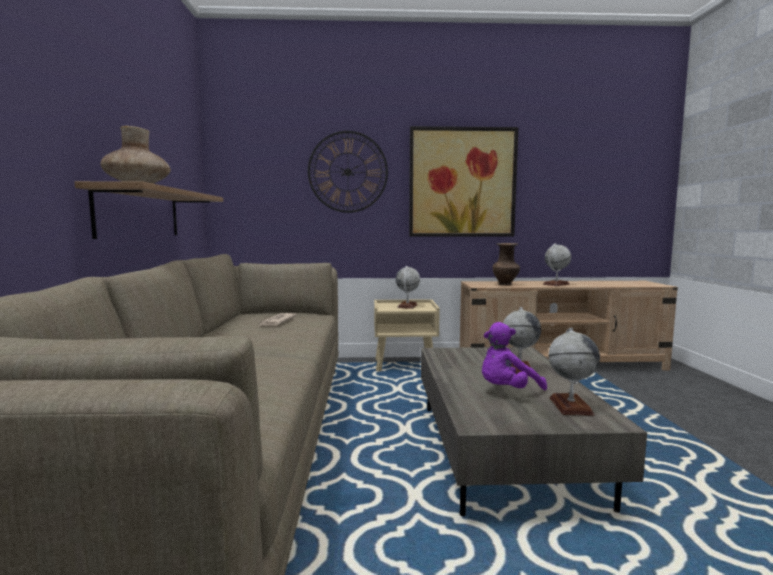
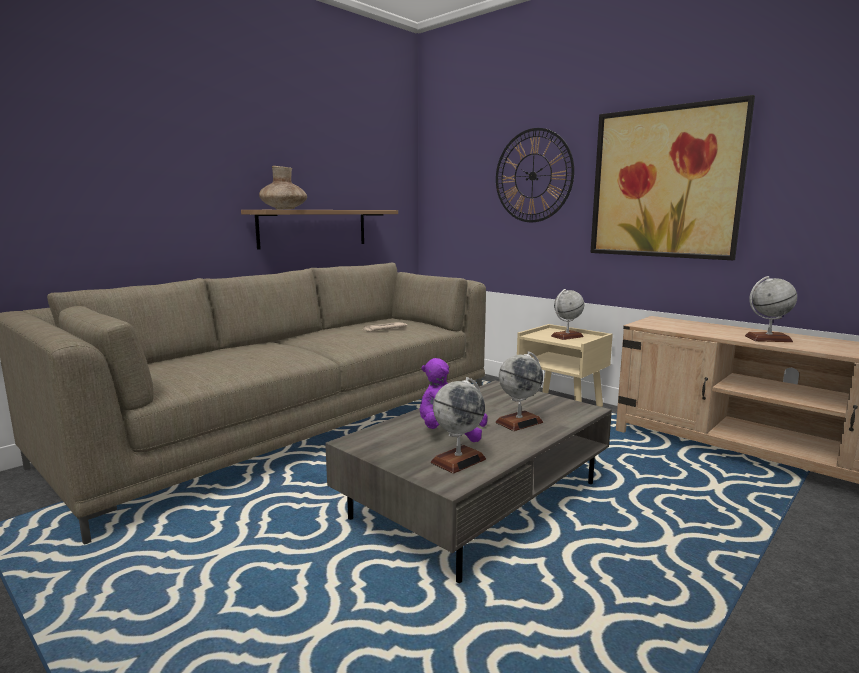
camera: 45 degrees right, 5 degrees up
(505, 284) = (686, 328): brown vase -> none

